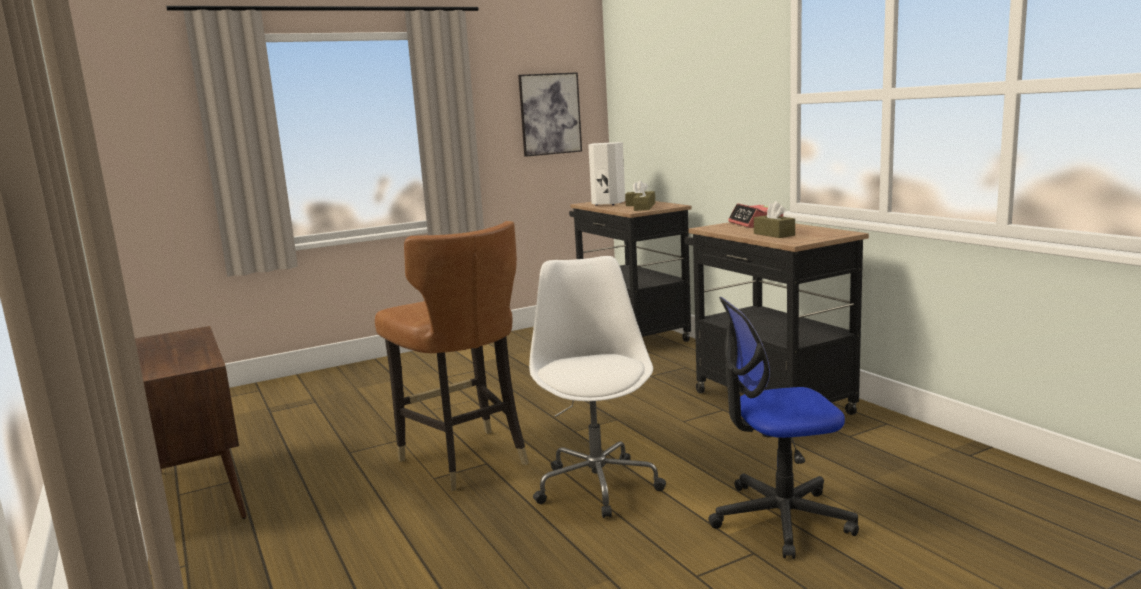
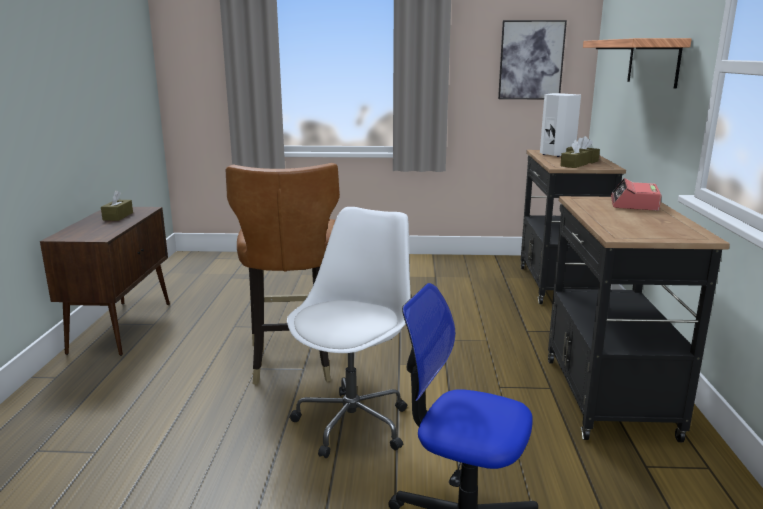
camera: 30 degrees right, 5 degrees up
(702, 104) = (653, 62): none -> shelf
(774, 234) = (620, 221): brown tissue box -> brown tissue box (118, 216)

